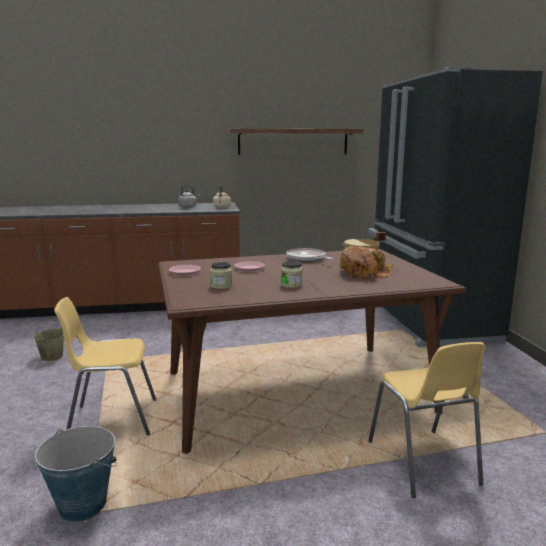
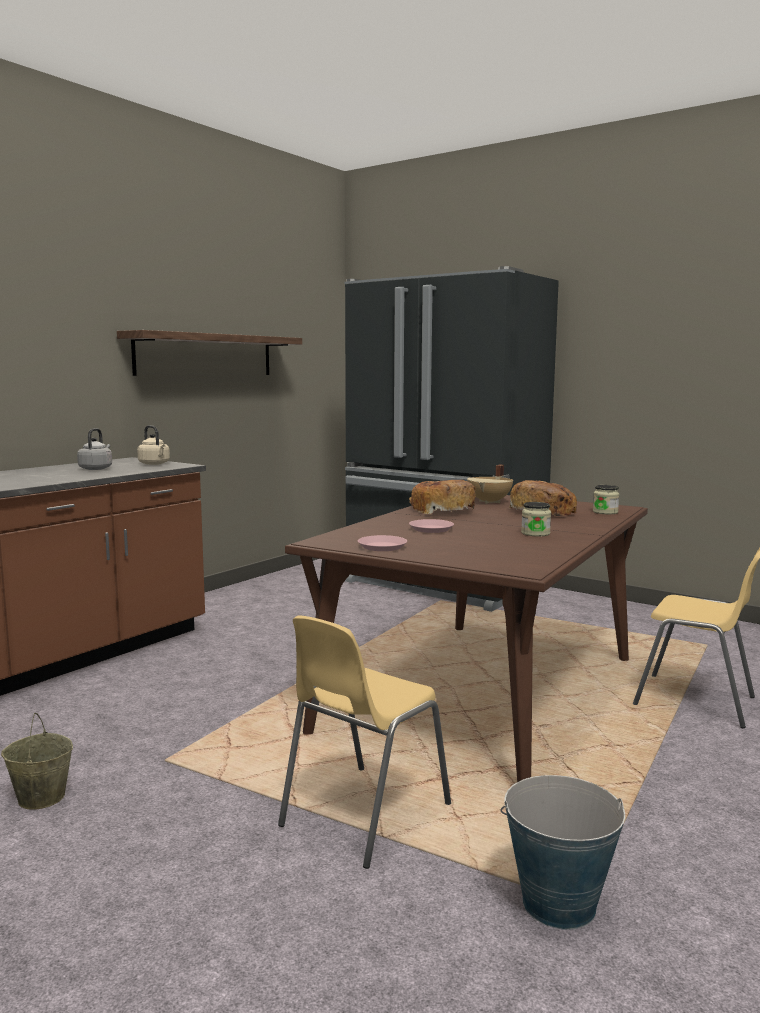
camera: 45 degrees left, 5 degrees down
(221, 286) = (482, 549): jar -> jar (605, 512)
(307, 259) = (441, 510): frying pan -> bread

